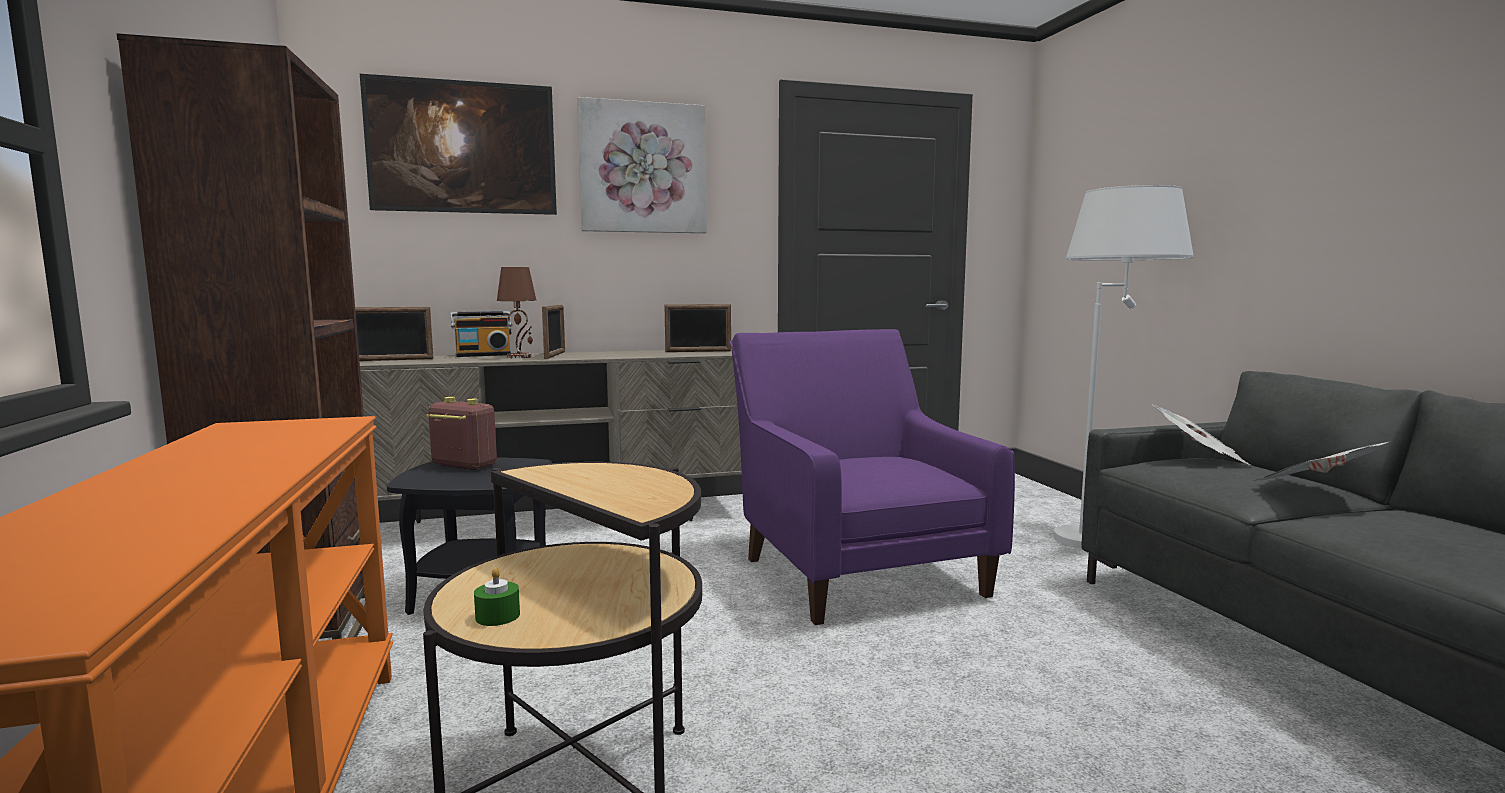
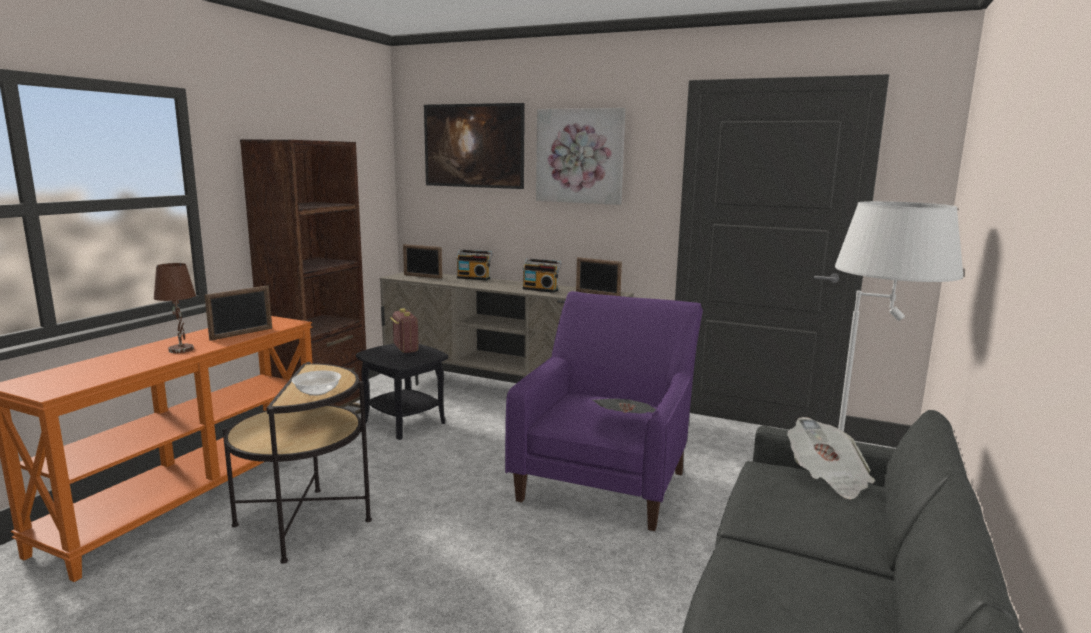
camera: 40 degrees right, 5 degrees up
(497, 616) = (252, 430): green candle -> none
(520, 357) = (484, 283): brown table lamp -> brown table lamp (182, 350)
(555, 355) = (506, 284): picture frame -> picture frame (242, 334)
(619, 354) = (541, 289): none -> radio
(653, 490) = (317, 392): none -> bowl
(1314, 491) = (812, 533): newspaper -> newspaper (625, 423)

